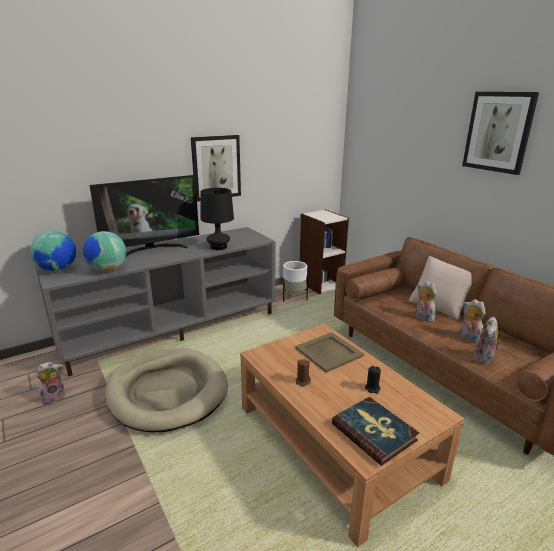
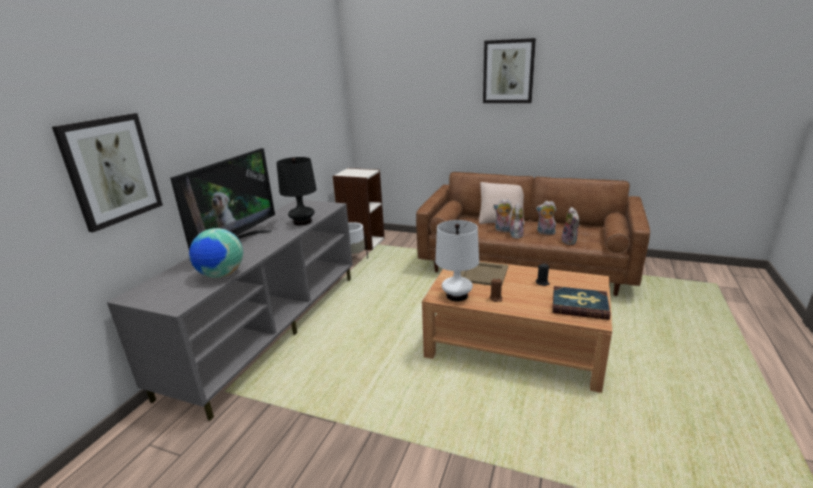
camera: 35 degrees left, 0 degrees up
(54, 397) = (223, 445): plush toy -> plush toy (515, 235)
(58, 269) = (155, 295): globe -> none
(167, 392) = (341, 379): beige dog bed -> none
(216, 167) = (262, 139): picture -> picture (111, 170)
(274, 361) = (457, 295): none -> white table lamp

